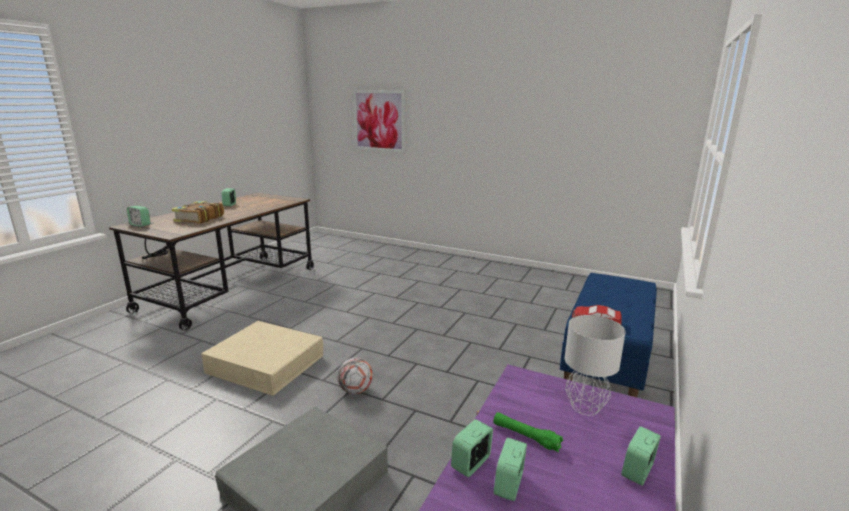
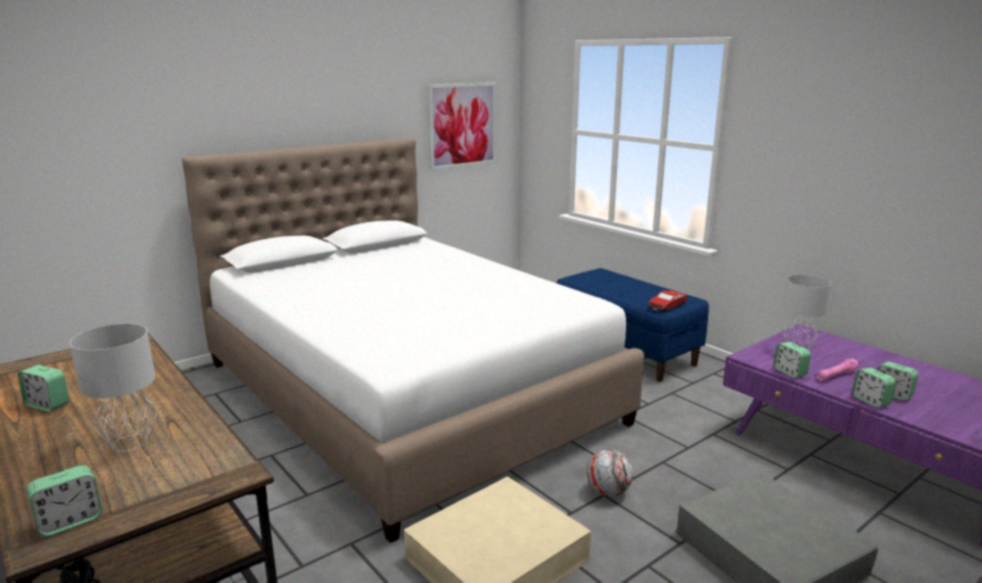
camera: 65 degrees left, 0 degrees up
(199, 219) = (132, 443): book -> grey table lamp
(379, 121) = (100, 156): picture -> picture (462, 125)
(431, 296) = (406, 391): none -> white bed
(526, 437) = (836, 375): green flashlight -> pink flashlight
(638, 471) = (871, 354): alarm clock -> alarm clock (789, 372)

